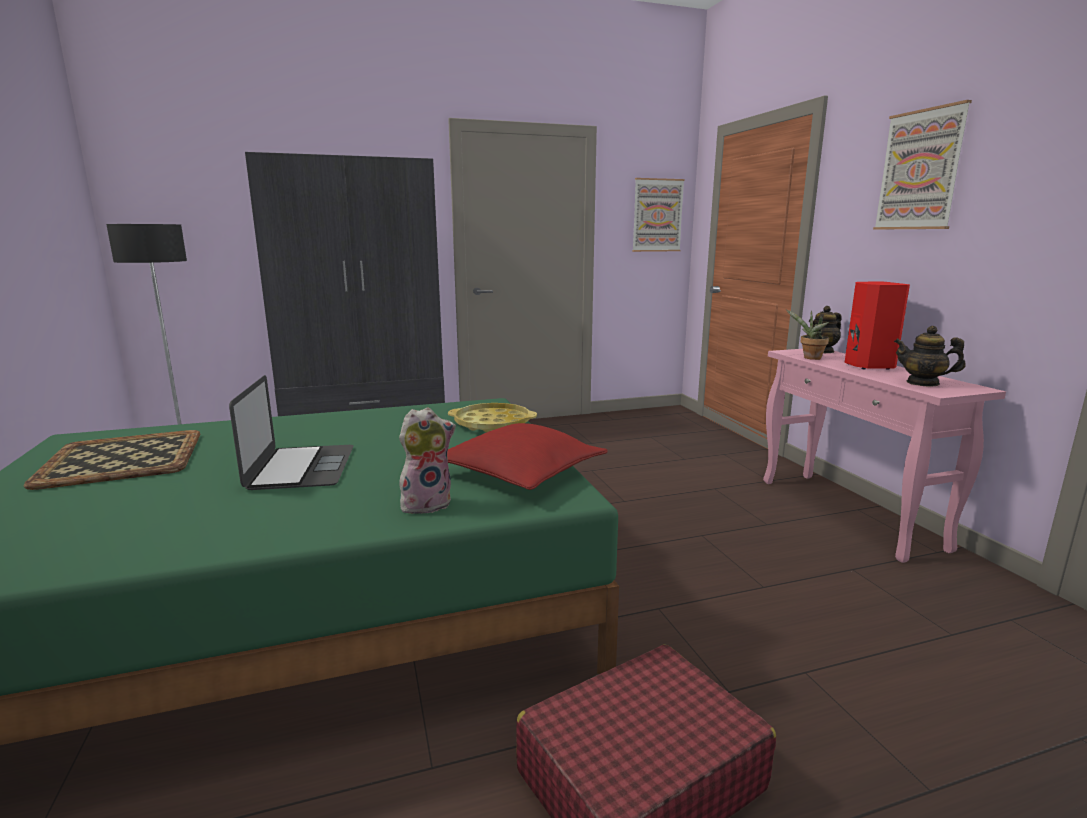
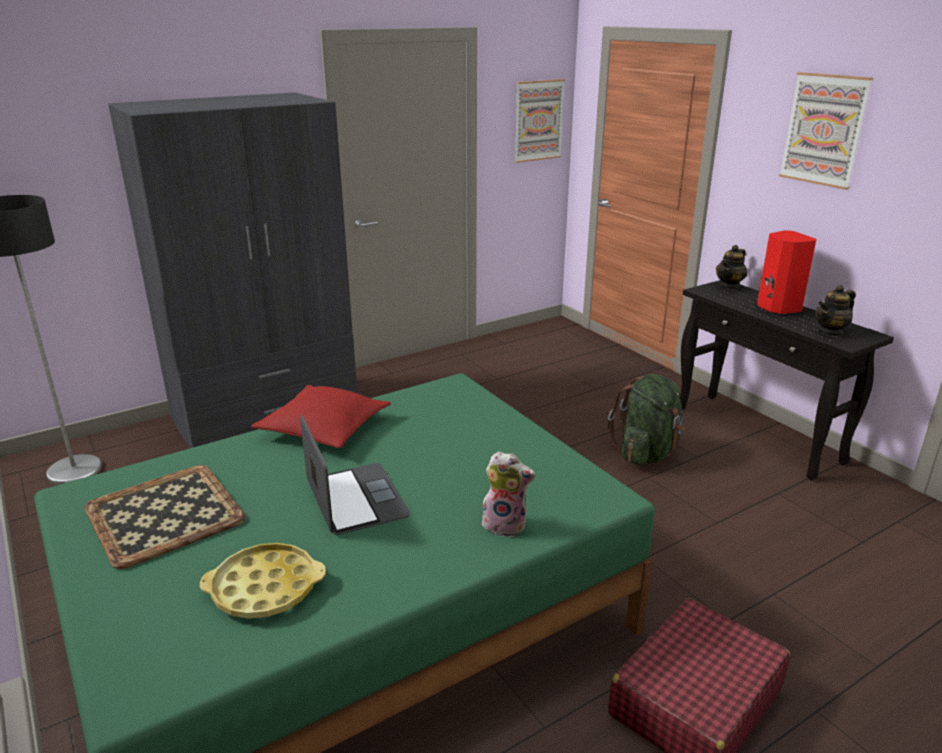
camera: 15 degrees left, 10 degrees up
(427, 503) = (506, 525): plush toy -> plush toy turned 60 degrees clockwise
(492, 424) = (481, 414): yellow tray -> yellow tray (265, 588)
(520, 472) = (553, 475): red pillow -> red pillow (324, 428)
(711, 514) = (646, 453): none -> green backpack
(809, 358) = (725, 299): potted plant -> none
(849, 513) = (758, 435): pink console table -> black console table
(923, 383) = (830, 332): teapot -> teapot turned 45 degrees counterclockwise

